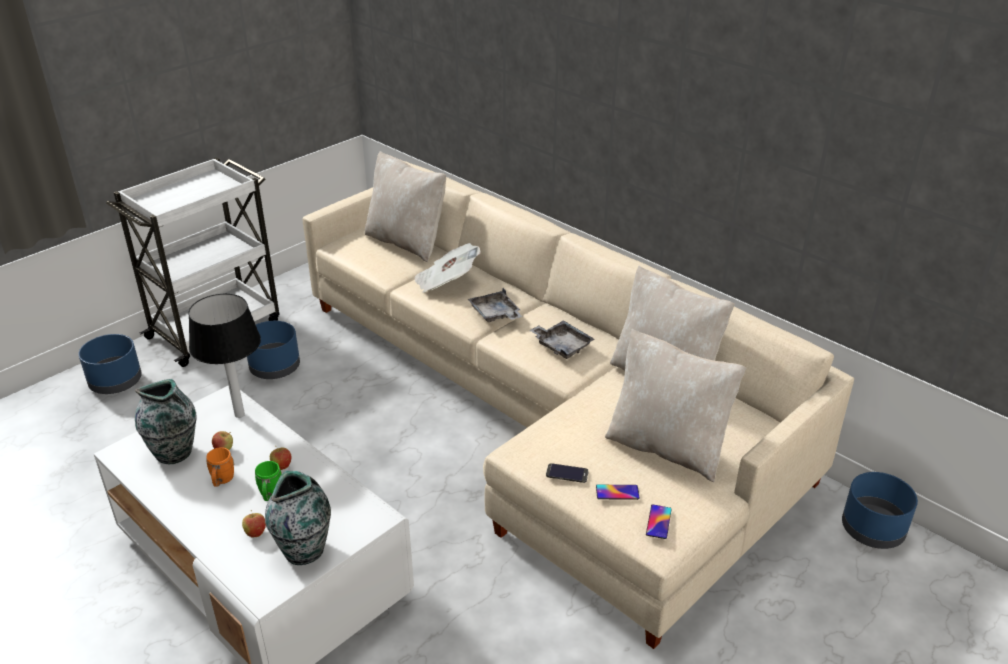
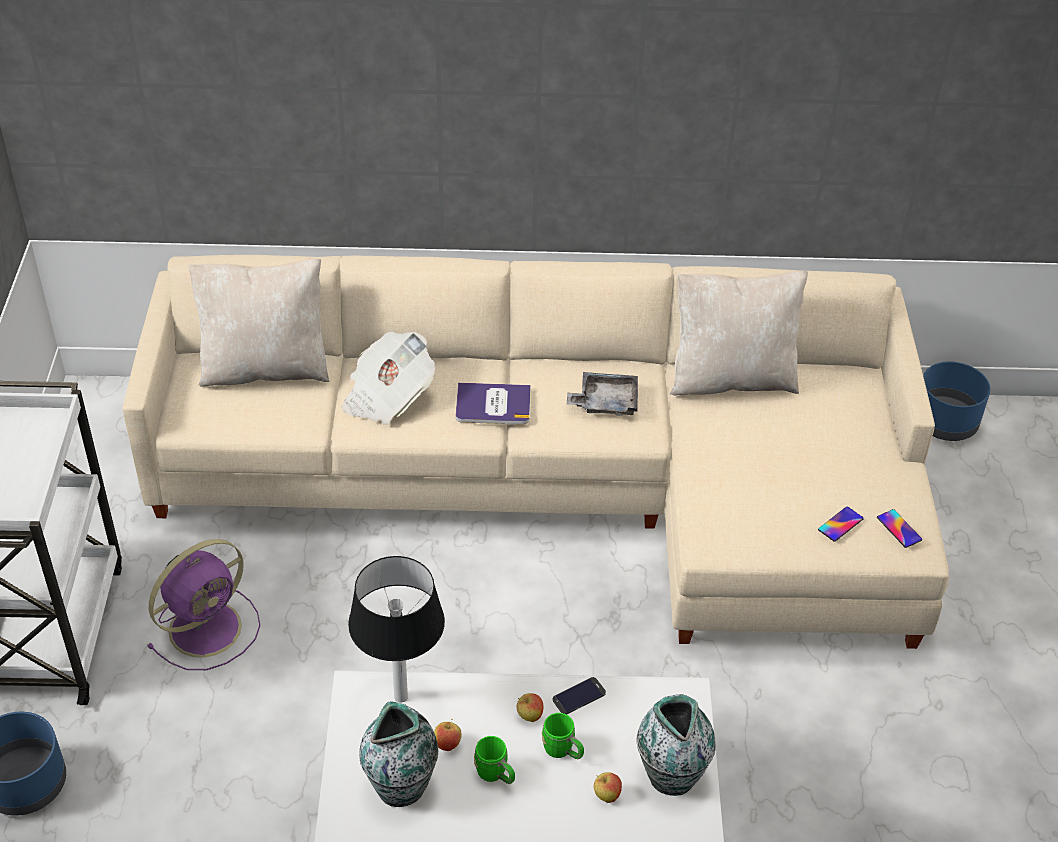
camera: 45 degrees left, 10 degrees up
(222, 481) = (495, 775): orange mug -> green mug
(275, 367) = (208, 627): blue planter -> purple fan
(495, 314) = (493, 405): grey tray -> book
(567, 473) = (780, 535): phone -> phone (579, 696)
(667, 447) = (822, 452): beige pillow -> none

